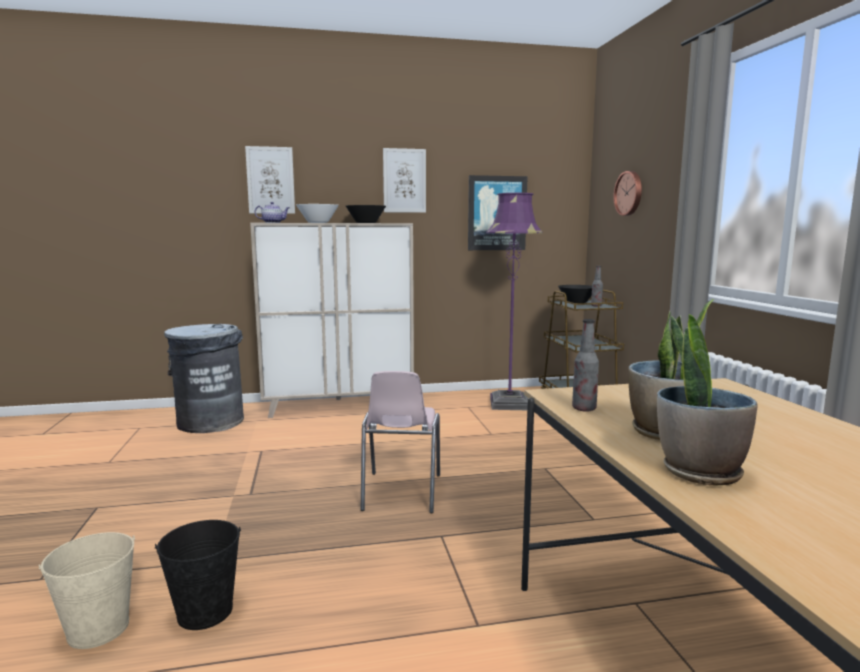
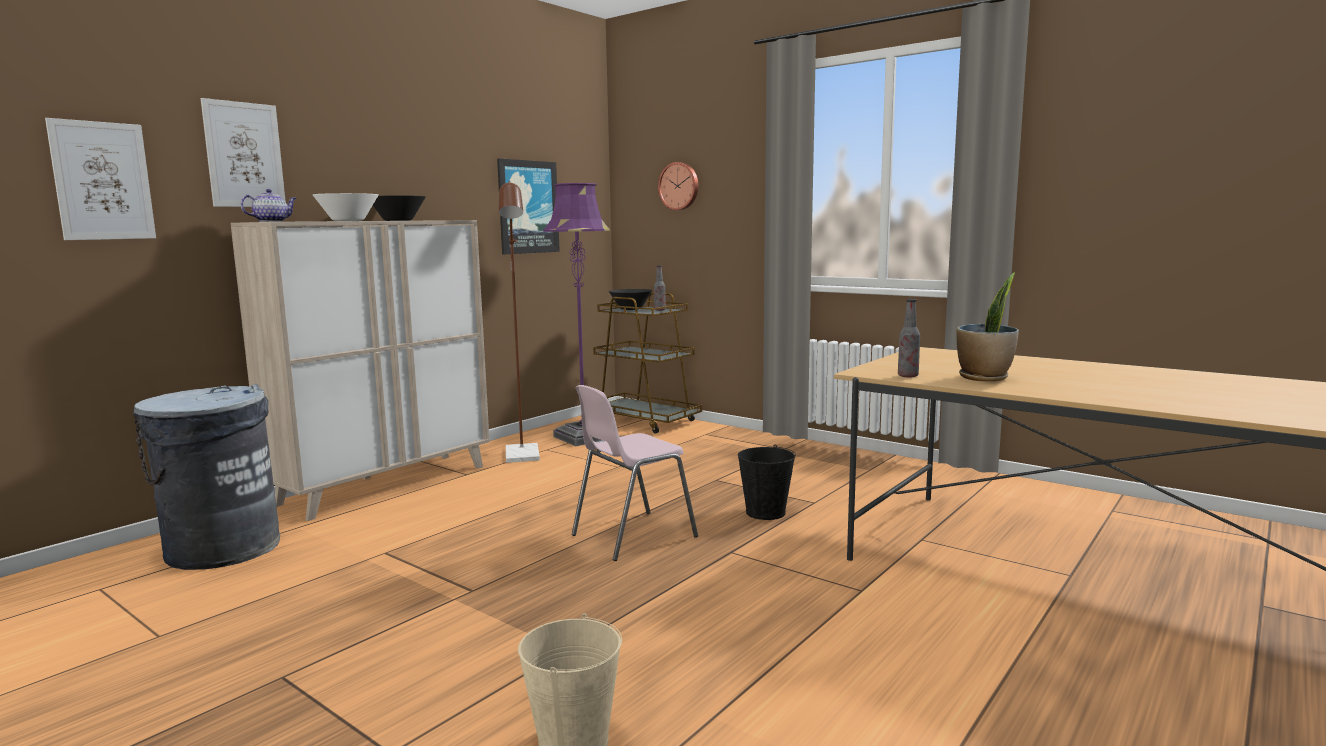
camera: 40 degrees left, 0 degrees up
(205, 611) = (648, 680): black bucket -> black bucket (765, 512)
(400, 493) = (632, 536): pink chair -> pink chair turned 90 degrees clockwise
(404, 180) = (426, 162): picture -> picture (102, 181)
(443, 409) = (522, 457): none -> brown floor lamp
(698, 472) = (1053, 389): potted plant -> none

